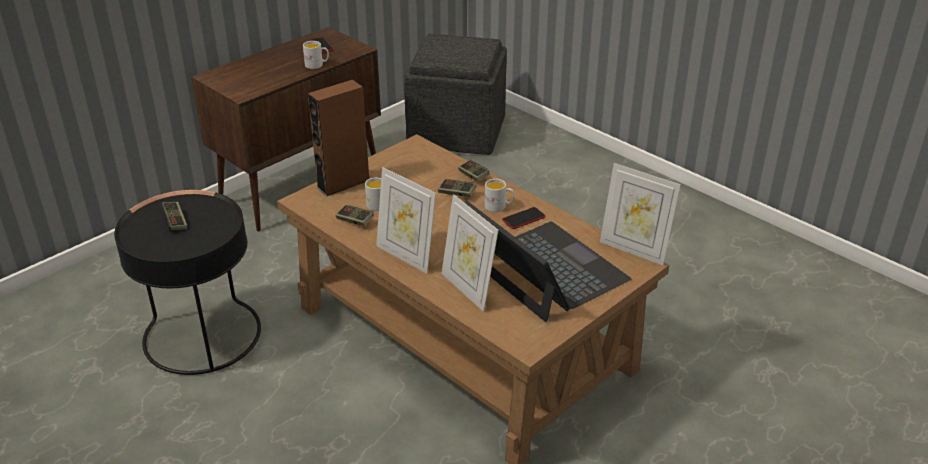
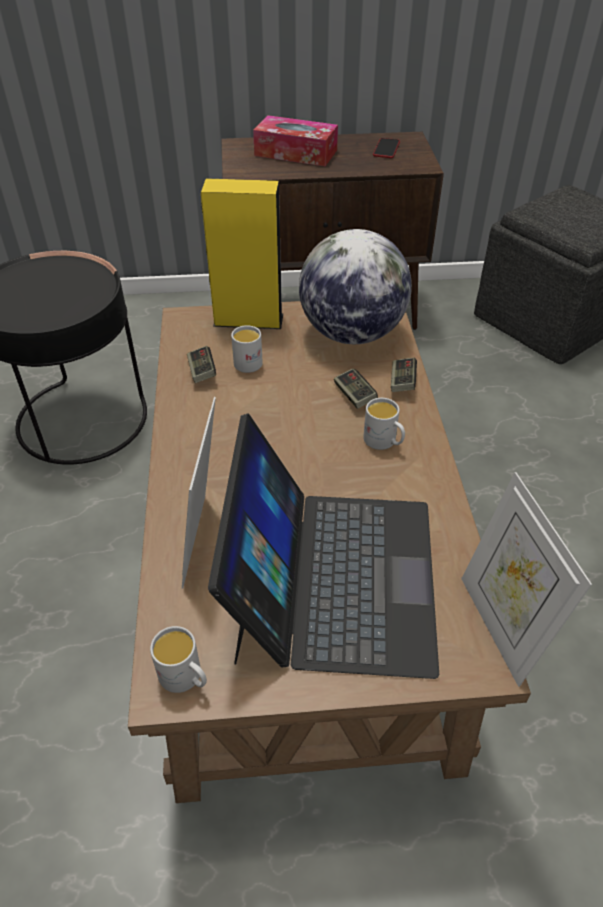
camera: 40 degrees right, 10 degrees up
(175, 221) = (47, 285): game controller -> none
(263, 68) = (296, 153): none -> tissue box
(317, 65) = (354, 168): white mug -> white mug (185, 678)
(343, 183) = (248, 319): brown speaker -> yellow speaker
(406, 256) = (196, 448): picture frame -> none
(415, 165) = (351, 333): none -> globe
(523, 219) = (395, 477): phone -> none

